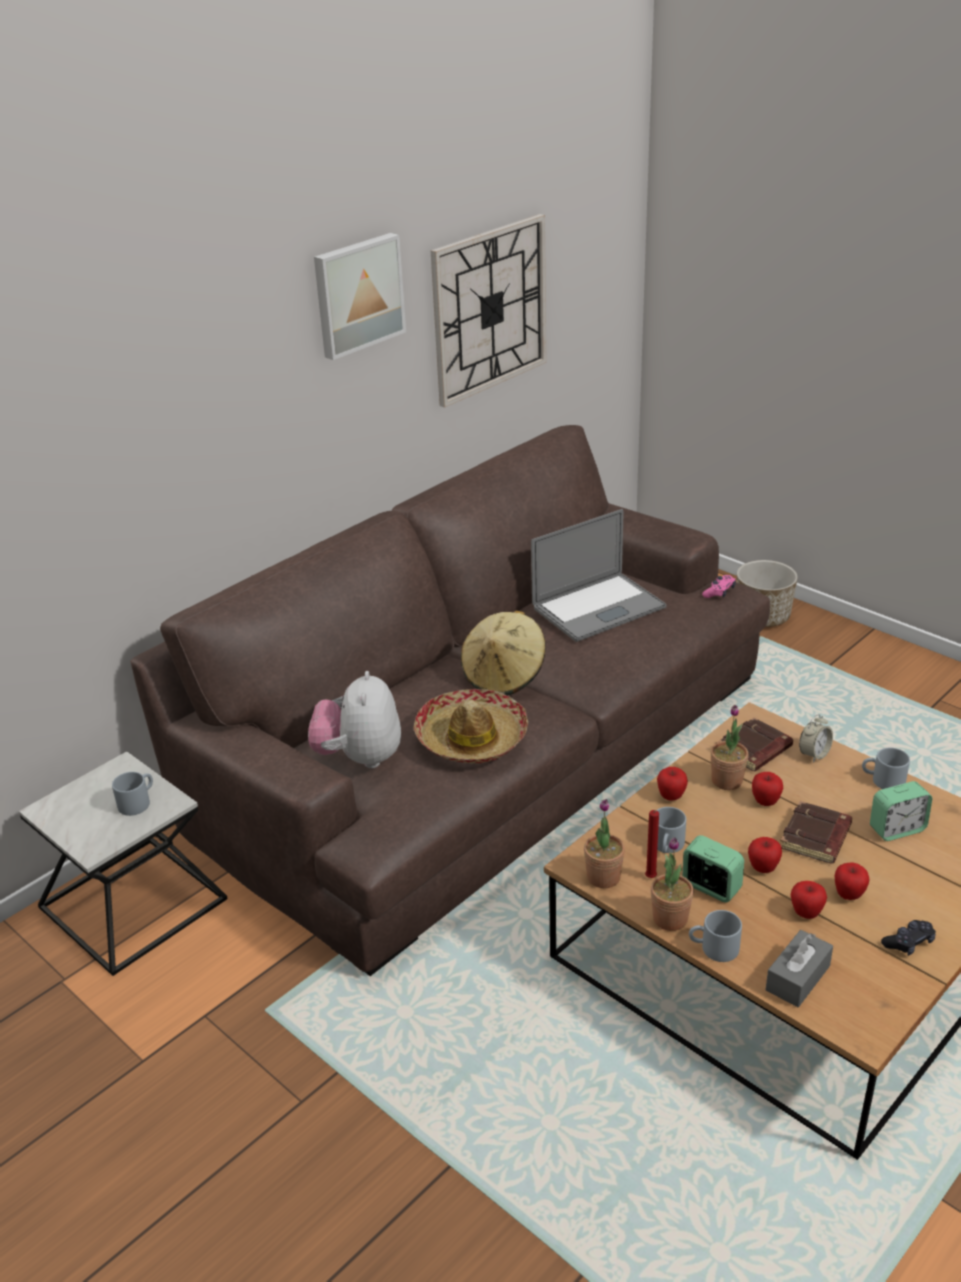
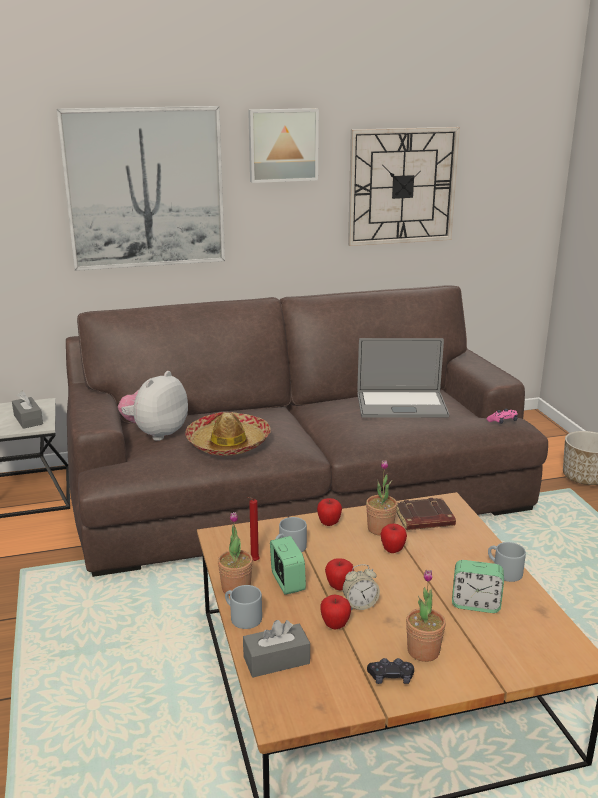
camera: 30 degrees right, 10 degrees down
(137, 801) = (28, 419): grey mug -> grey tissue box
(200, 408) = (145, 188): none -> picture
(504, 676) = (293, 421): beige hat -> none
(603, 877) = (225, 549): potted plant -> potted plant (423, 651)
(814, 754) = (467, 537): alarm clock -> alarm clock (360, 605)
(816, 838) = (403, 585): brown book -> none
(848, 895) = (382, 628): apple -> none

